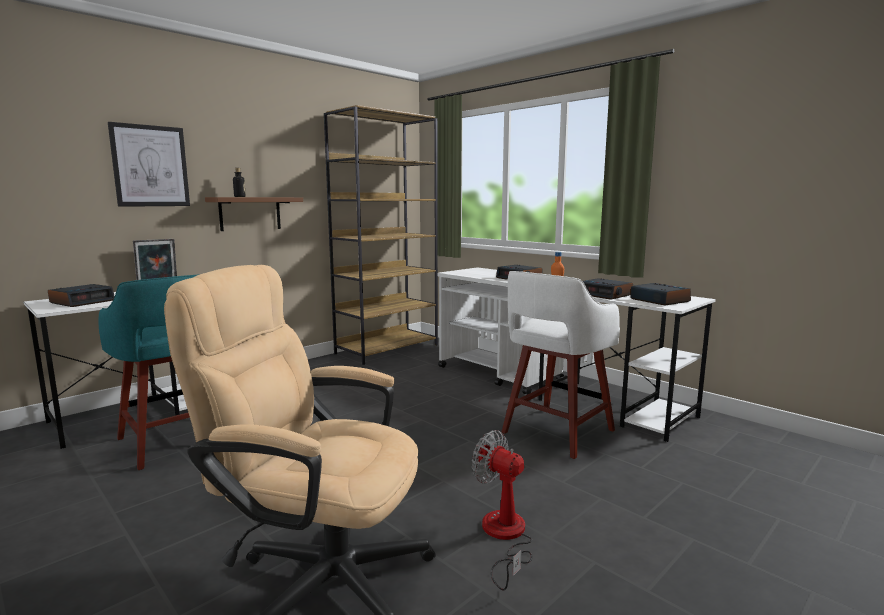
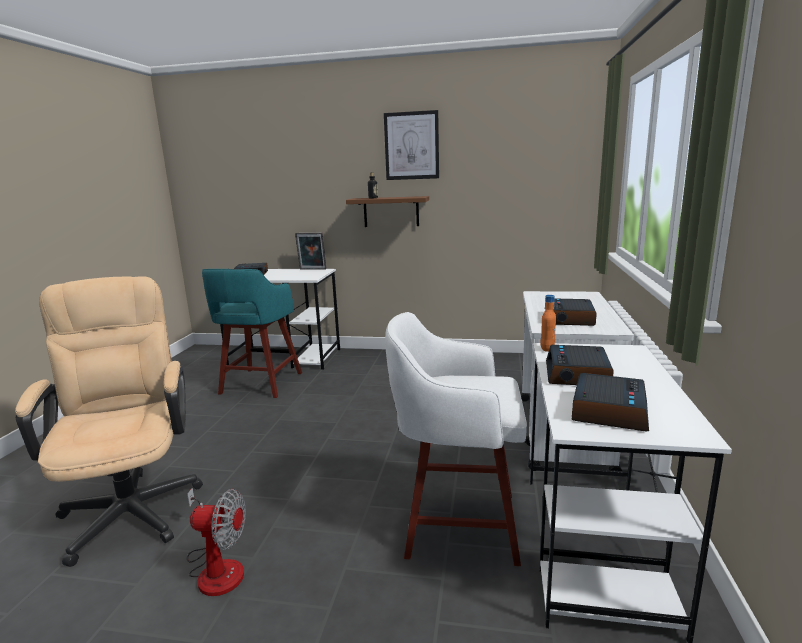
camera: 55 degrees right, 5 degrees up
(150, 166) = (314, 175): picture -> picture (411, 146)
(387, 349) = (521, 363): brown bookcase -> none
(504, 537) = (217, 567): fan -> fan turned 90 degrees clockwise

